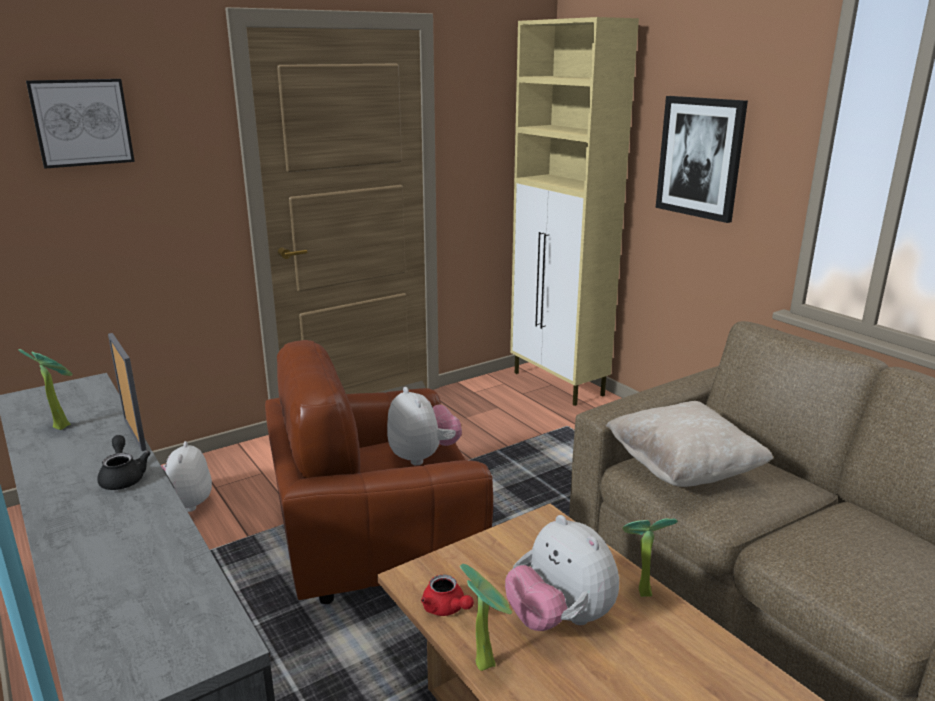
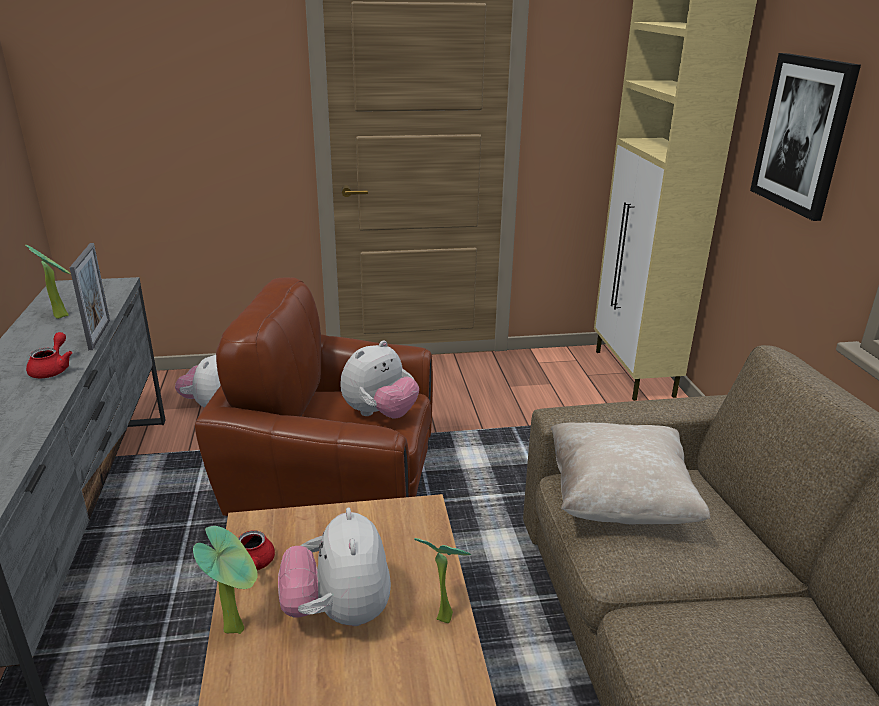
camera: 25 degrees right, 5 degrees up
(82, 122) = (164, 51): picture -> none
(123, 477) = (53, 369): black teapot -> red teapot
(423, 456) = (380, 414): plush toy -> plush toy turned 45 degrees clockwise

